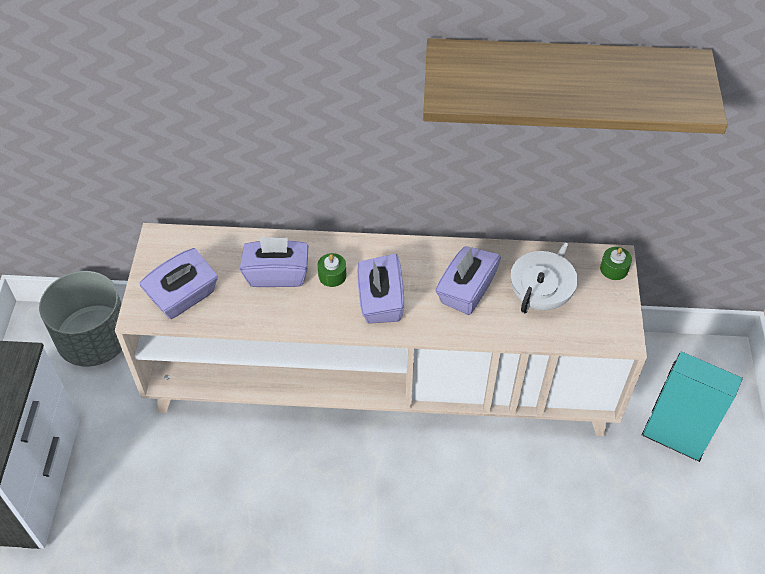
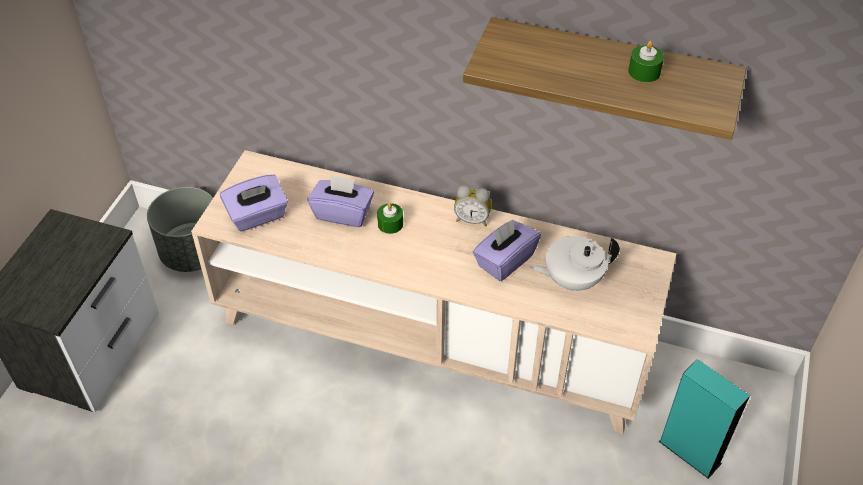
camera: 15 degrees right, 5 degrees down
(380, 302) = (424, 254): purple tissue box -> none
(417, 252) = (472, 219): none -> alarm clock
(540, 297) = (572, 279): white teapot -> white teapot turned 150 degrees counterclockwise
(614, 269) = (649, 269): green candle -> green candle (644, 72)

